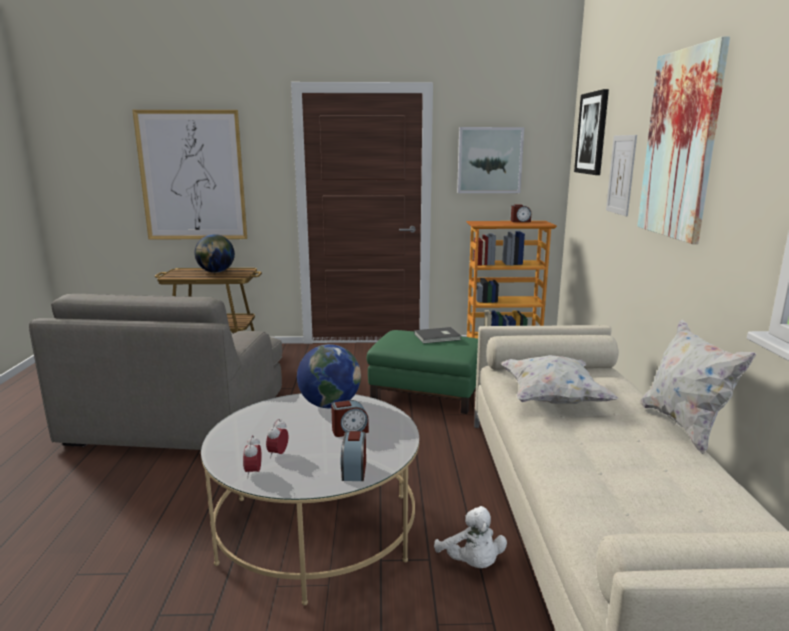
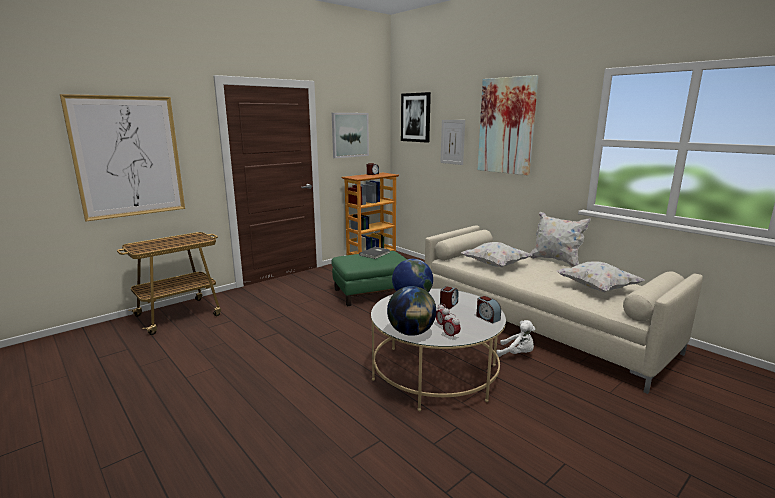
camera: 40 degrees left, 0 degrees up
(179, 419) = (237, 360): grey armchair -> none
(216, 272) = (173, 240): globe -> globe (411, 332)
(657, 504) = (596, 288): none -> white pillow

